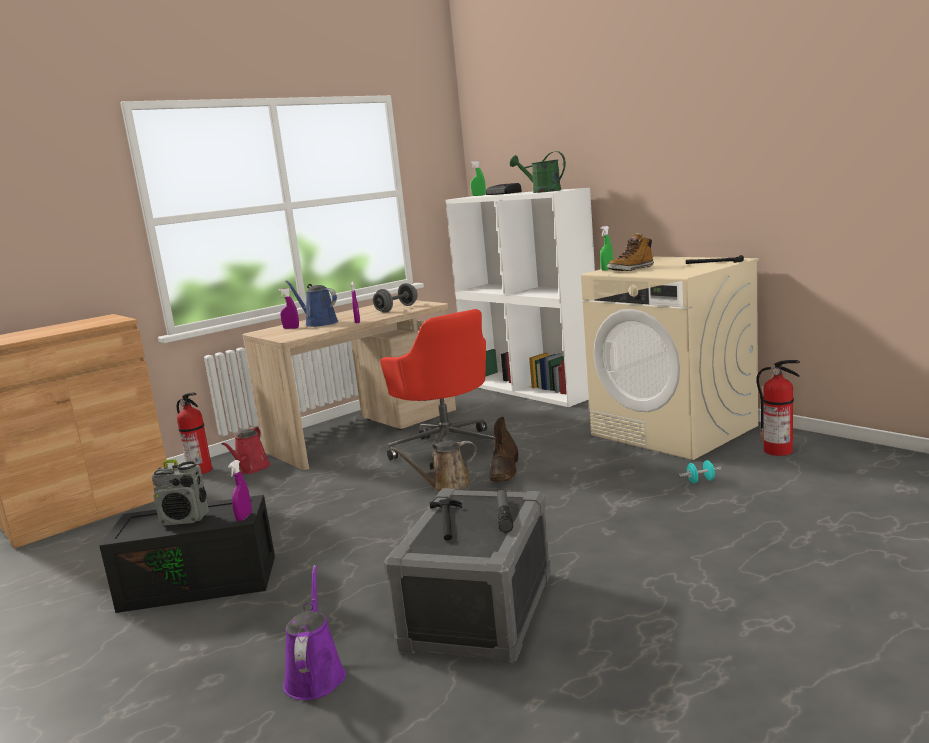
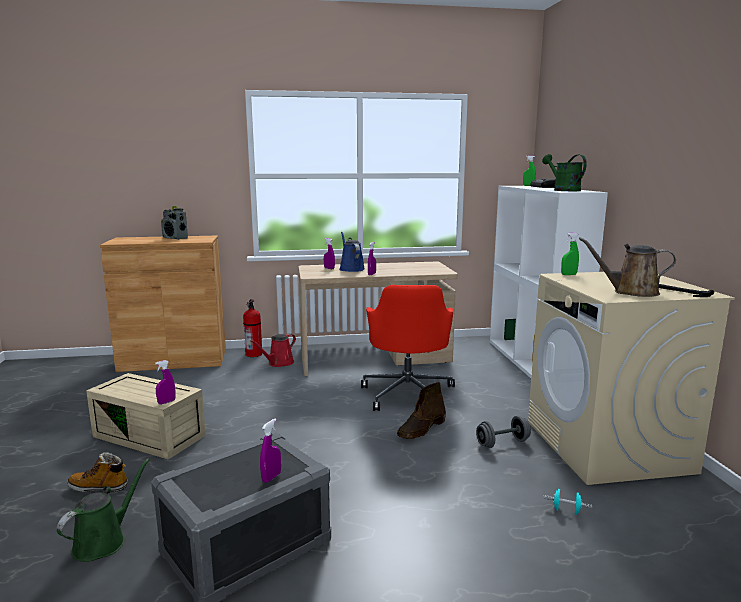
camera: 30 degrees right, 0 degrees up
(185, 519) = (142, 390): radio -> radio (175, 238)
(202, 581) = (151, 436): black storage box -> beige storage box
(315, 675) = (103, 541): purple watering can -> green watering can
(396, 309) = (417, 269): grey dumbbell -> grey dumbbell (502, 443)
(446, 485) = (367, 425): brown watering can -> brown watering can (631, 292)
(447, 521) = (232, 464): hammer -> none
(504, 515) = (271, 477): flashlight -> purple spray bottle
(631, 269) = (587, 279): boot -> boot (99, 487)
(779, 451) = (689, 512): fire extinguisher -> none

